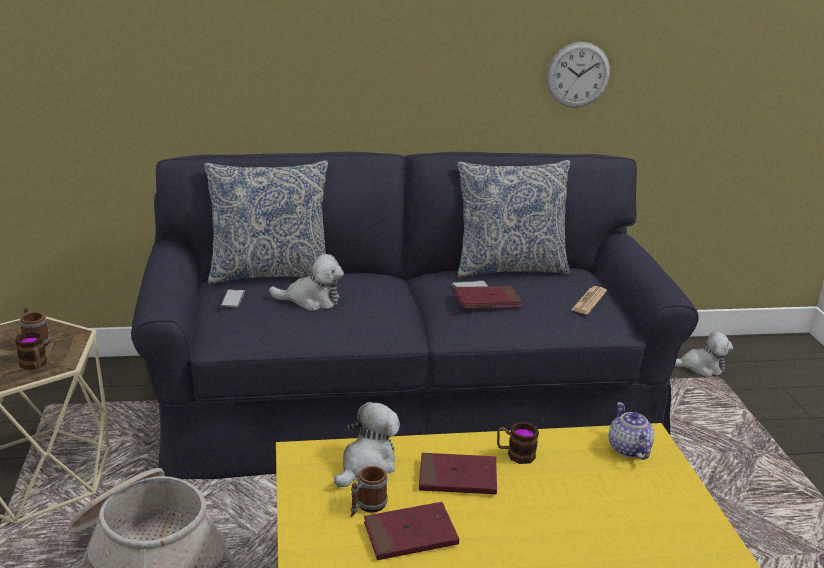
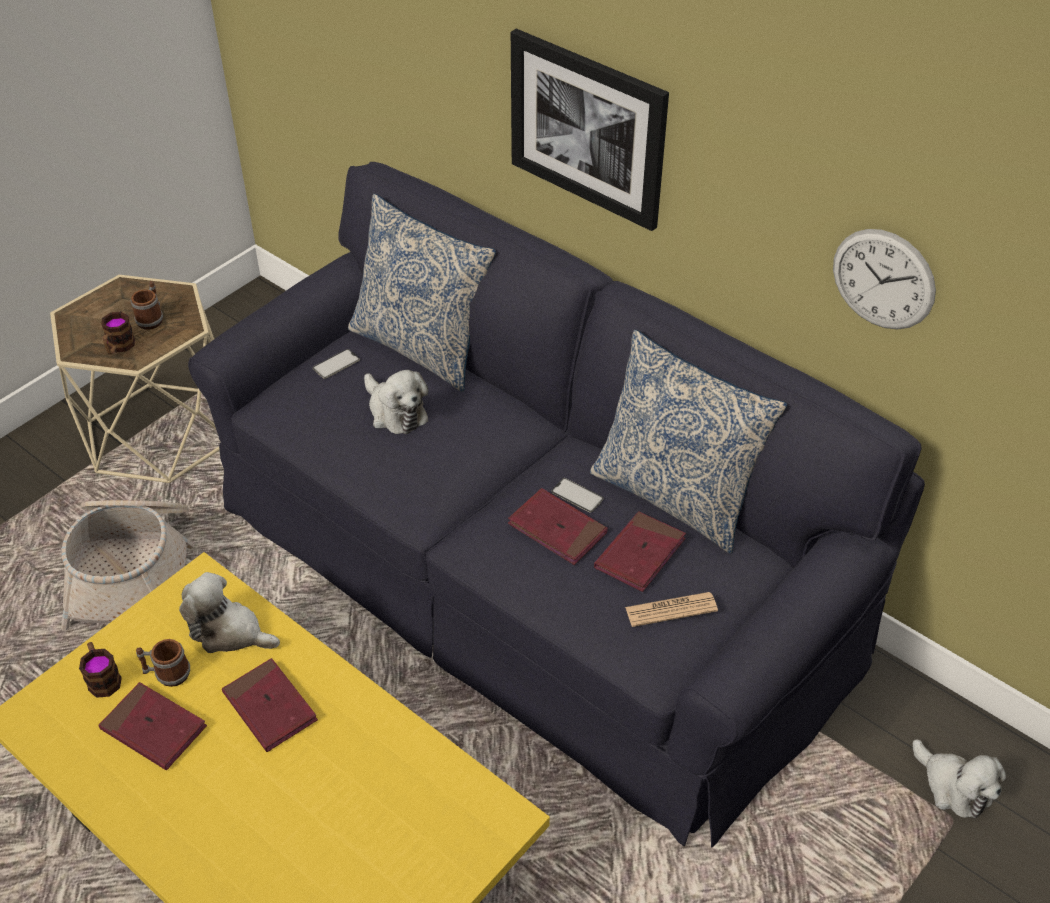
camera: 50 degrees right, 20 degrees up
(358, 59) = (588, 128): none -> picture
(367, 464) = (229, 631): plush toy -> plush toy turned 150 degrees counterclockwise
(515, 454) = (353, 727): mug -> mug (103, 678)
(539, 290) = (640, 554): none -> red book
(628, 449) = (459, 814): teapot -> none

